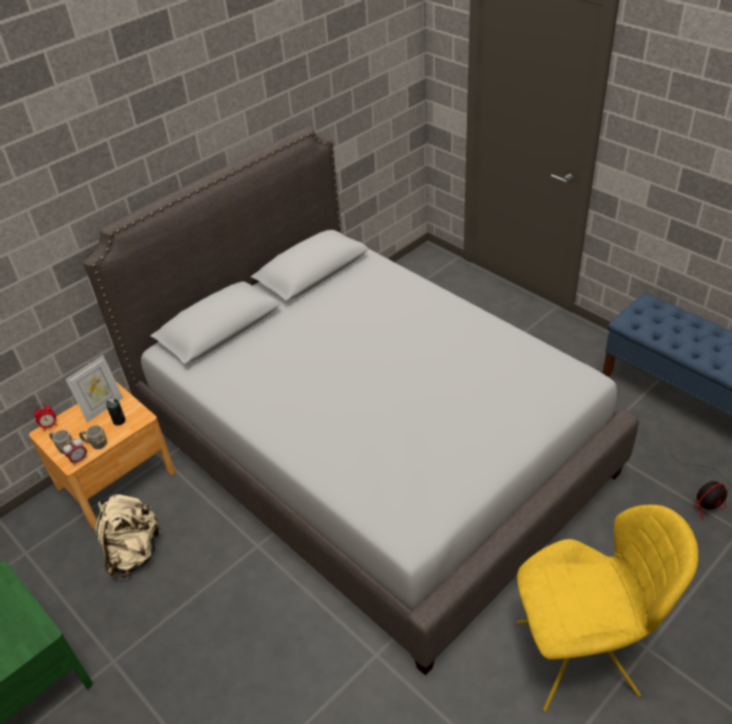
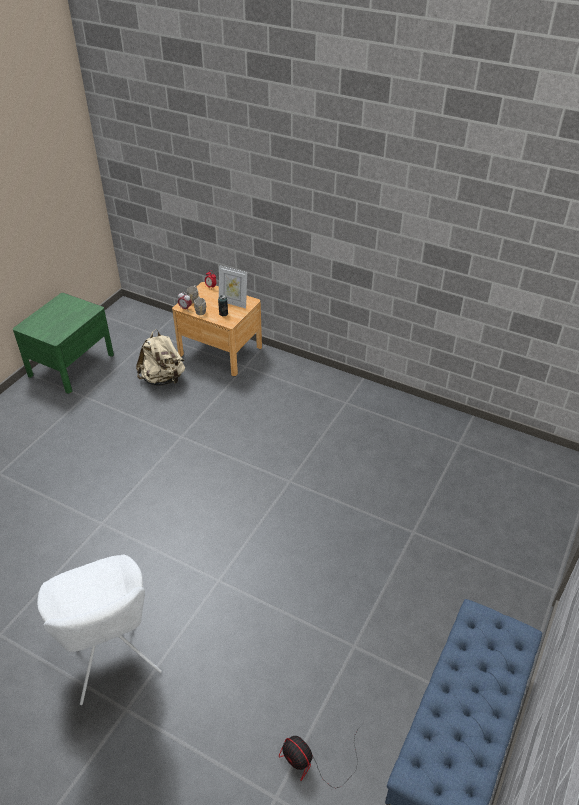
camera: 70 degrees right, 0 degrees up
(373, 450) = (290, 479): grey bed -> none
(581, 657) = (112, 658): yellow chair -> white chair

